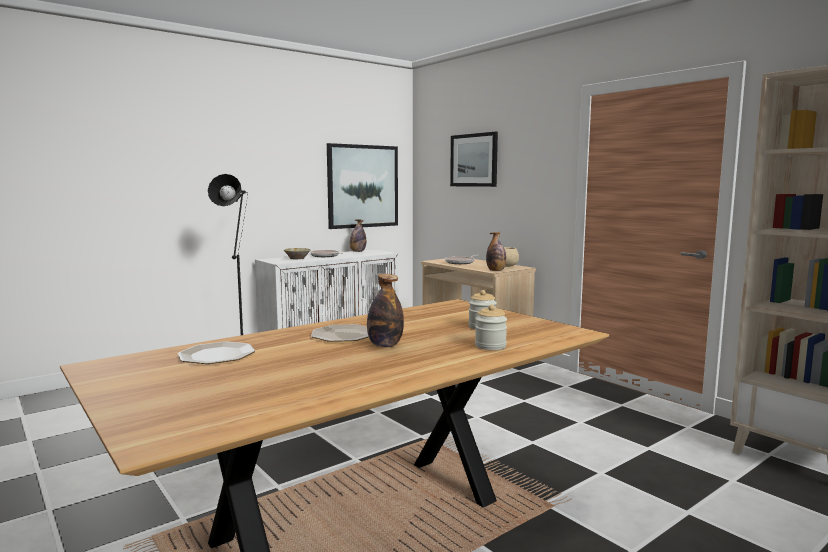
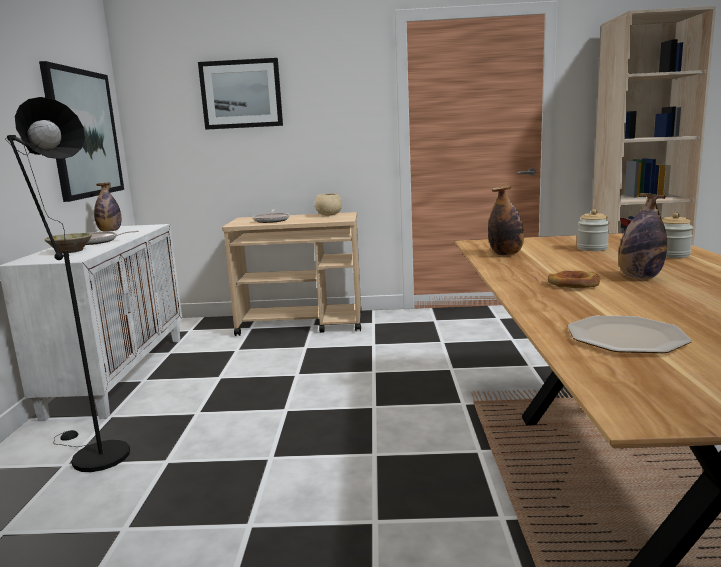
camera: 50 degrees left, 5 degrees up
(342, 335) = (573, 284): plate -> bread
(496, 271) = (343, 219): bottle -> bottle (506, 254)

